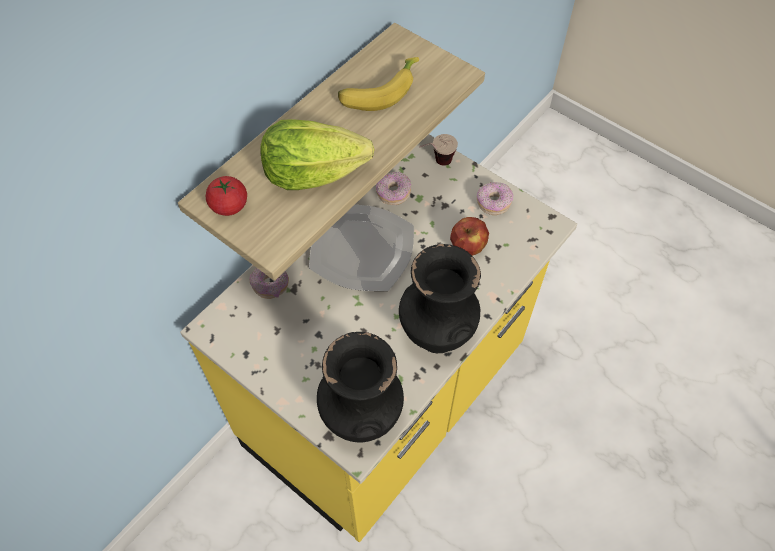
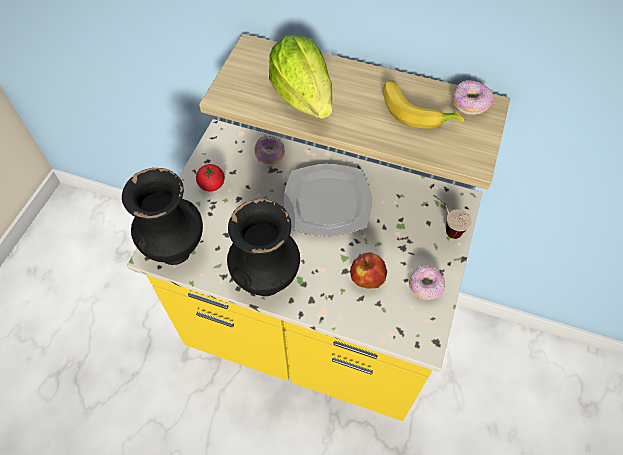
camera: 70 degrees right, 0 degrees up
(229, 206) = (250, 60): tomato -> tomato (212, 184)
(393, 193) = (395, 205): donut -> donut (470, 104)

